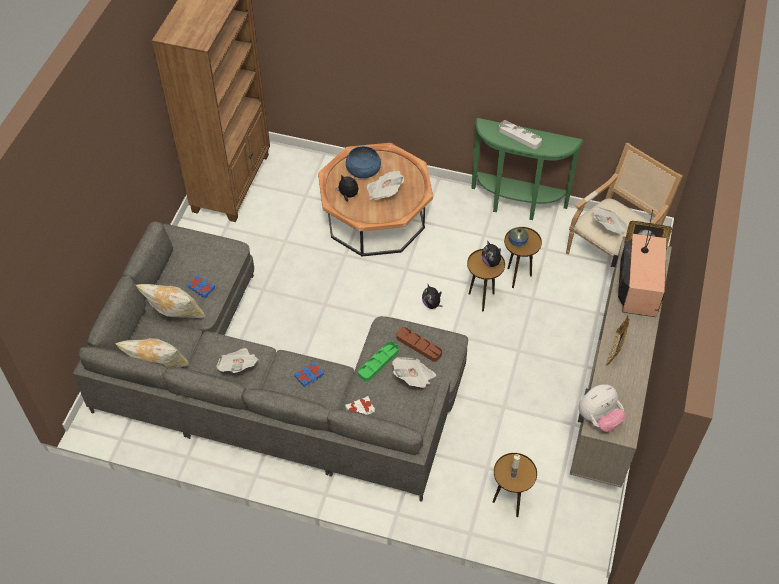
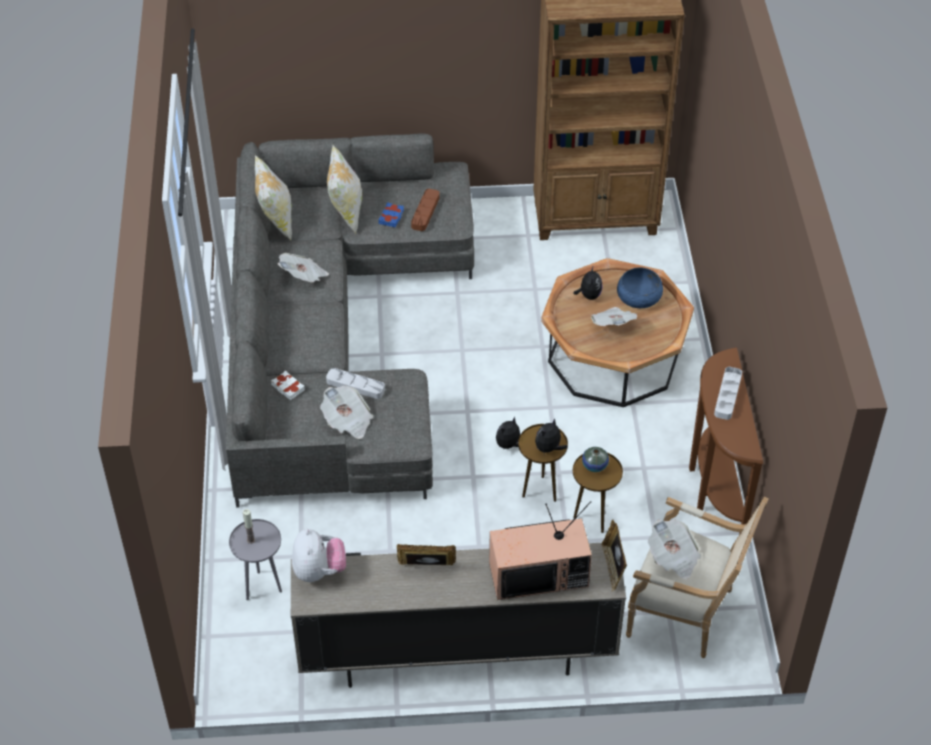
camera: 70 degrees right, 5 degrees down
(309, 376) = (315, 334): blue book -> none
(378, 363) = (355, 386): green tray -> grey tray
(419, 346) = (394, 414): brown tray -> brown tray (425, 212)
(509, 502) = (262, 587): brown side table -> grey side table
(516, 205) = (713, 489): green console table -> brown console table
(598, 418) = (319, 571): plush toy -> plush toy turned 135 degrees counterclockwise

